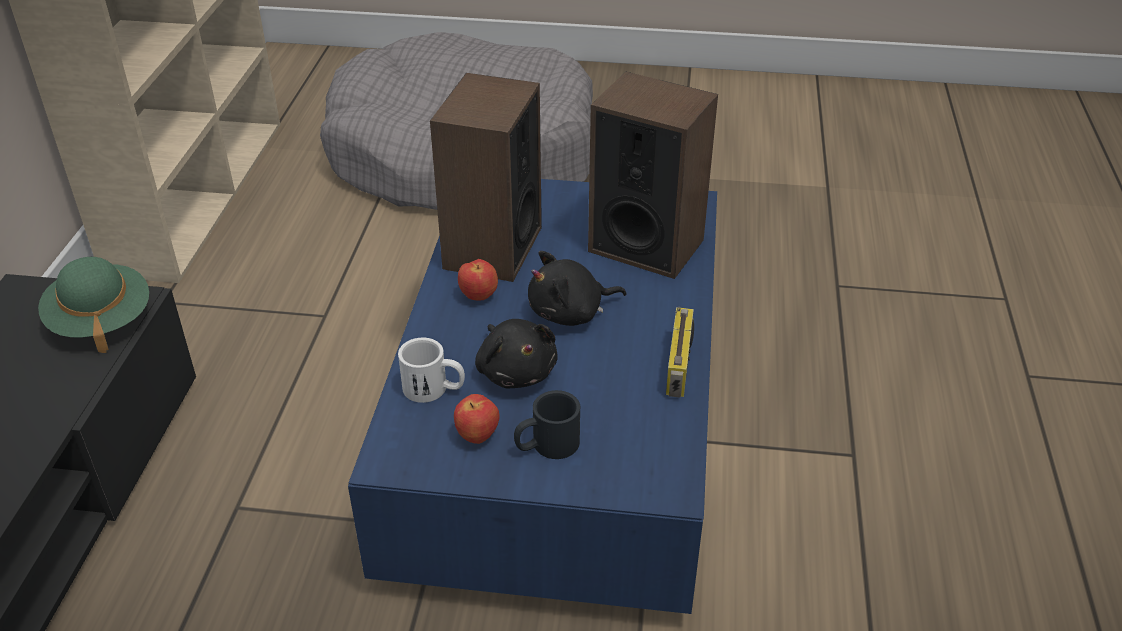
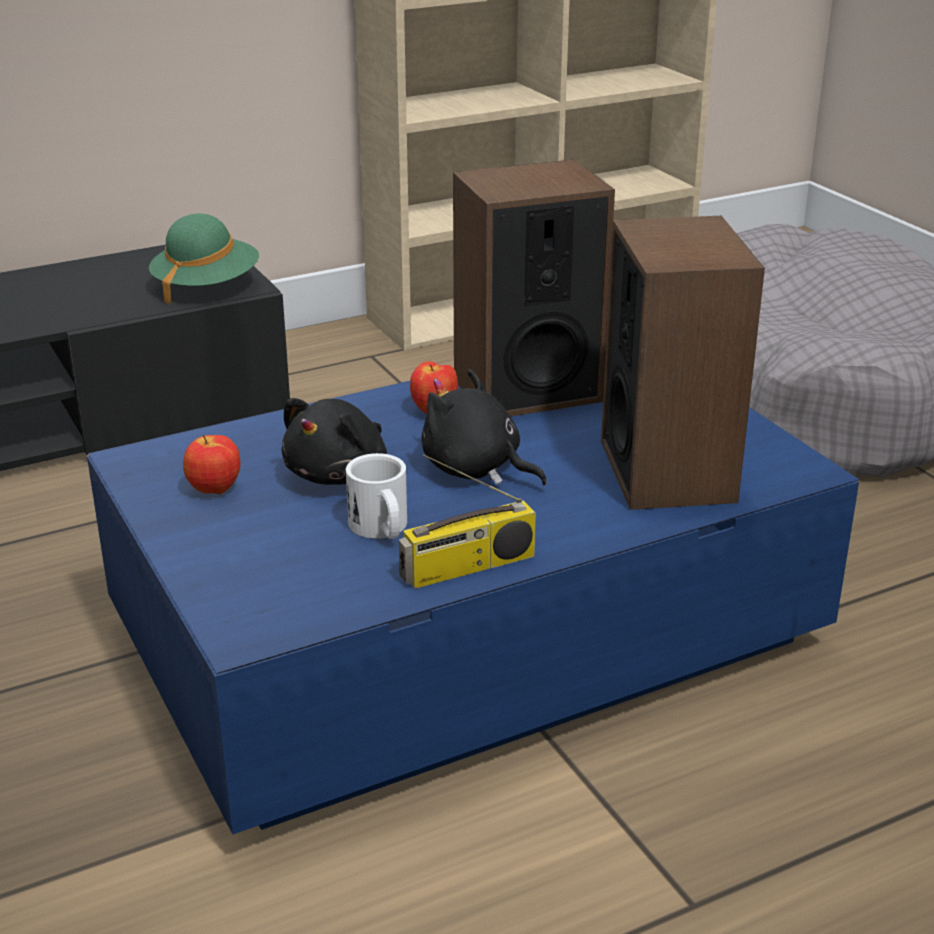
camera: 55 degrees right, 10 degrees down
(434, 389) = (262, 443): white mug -> white mug (382, 530)
(546, 446) = (239, 532): black mug -> none

